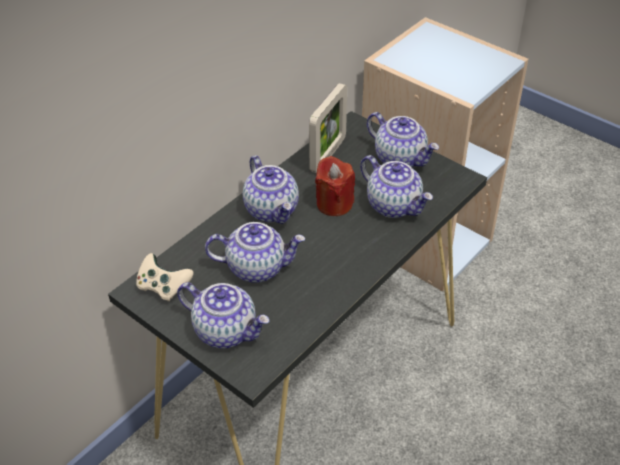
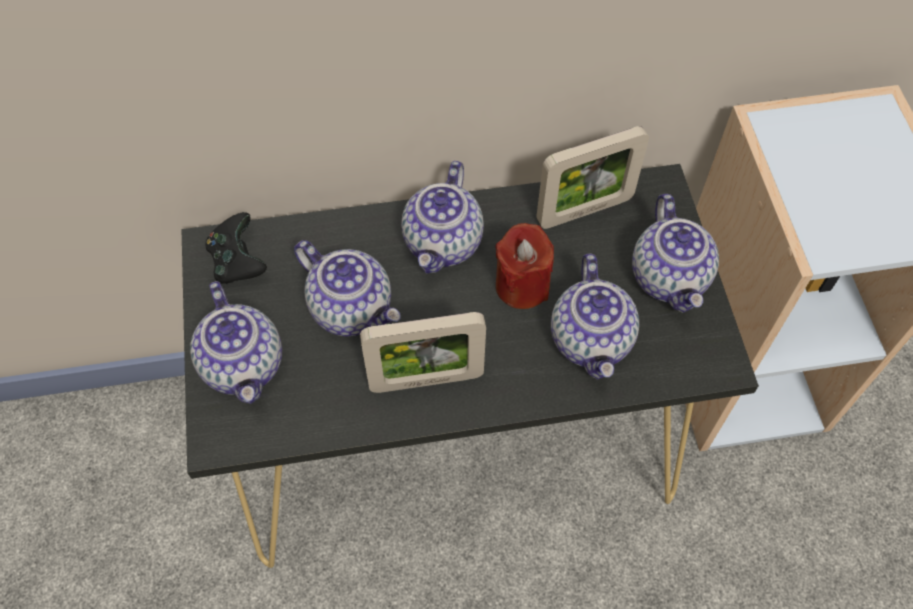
camera: 40 degrees right, 15 degrees up
(163, 287) = (238, 261): beige game controller -> black game controller
(333, 273) = (426, 380): none -> picture frame

